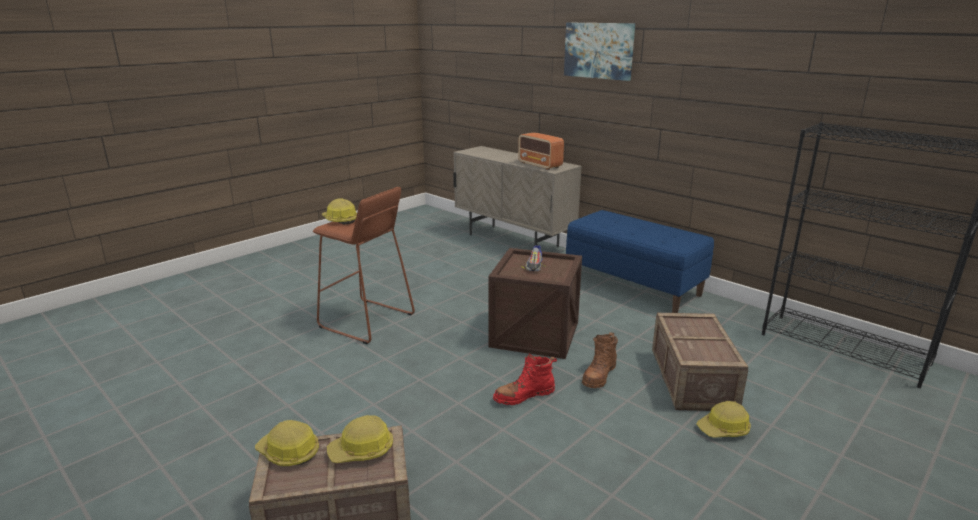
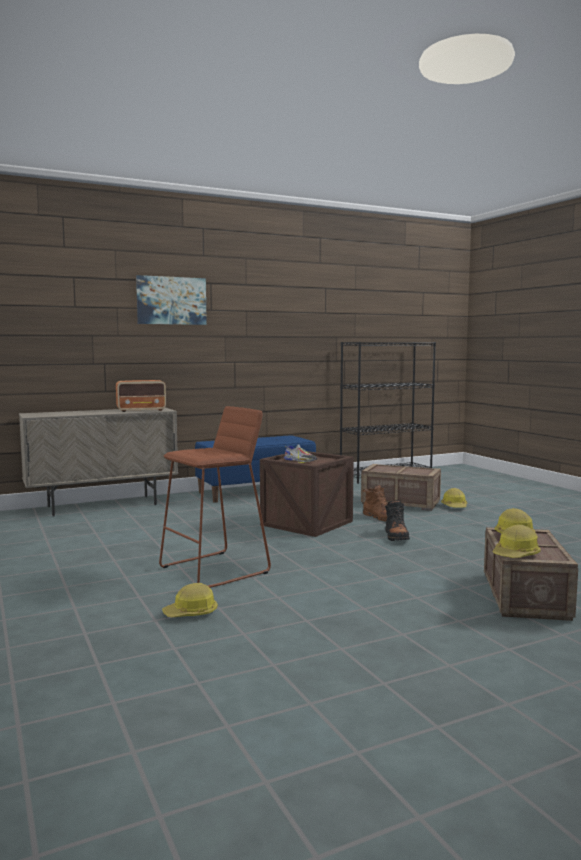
camera: 70 degrees left, 15 degrees down
(340, 220) = (190, 454): hard hat -> hard hat (191, 613)
(524, 395) = (396, 536): red boot -> black boot

